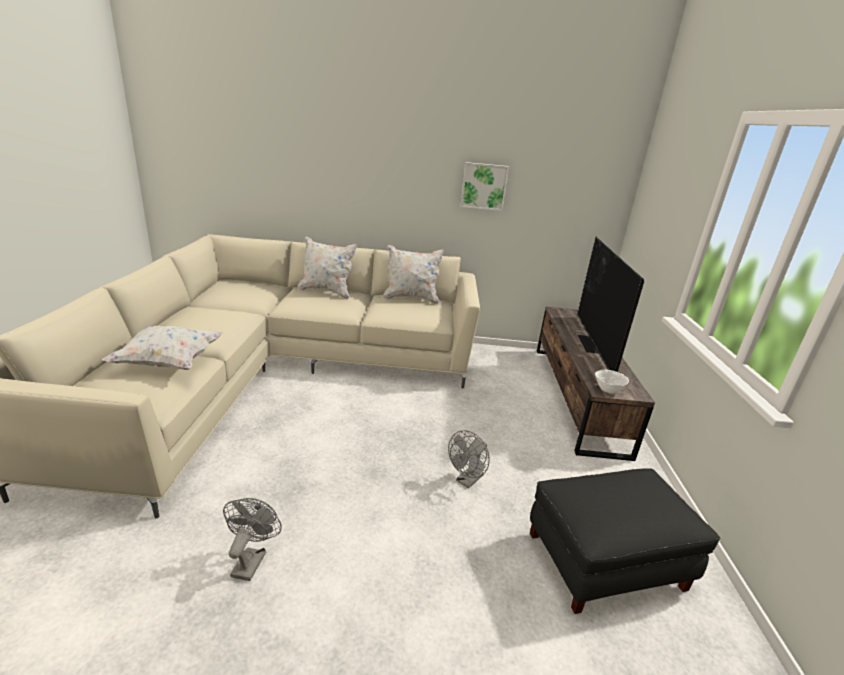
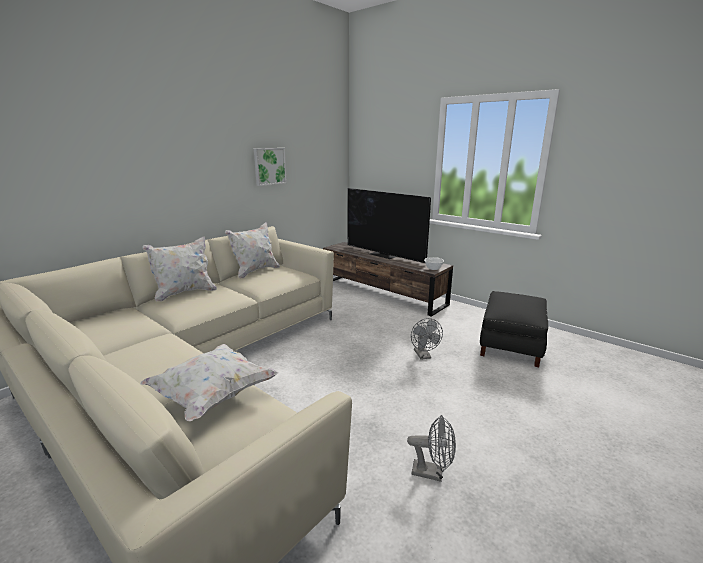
camera: 50 degrees left, 5 degrees down
(251, 559) = (432, 473): grey fan -> grey fan turned 150 degrees clockwise

